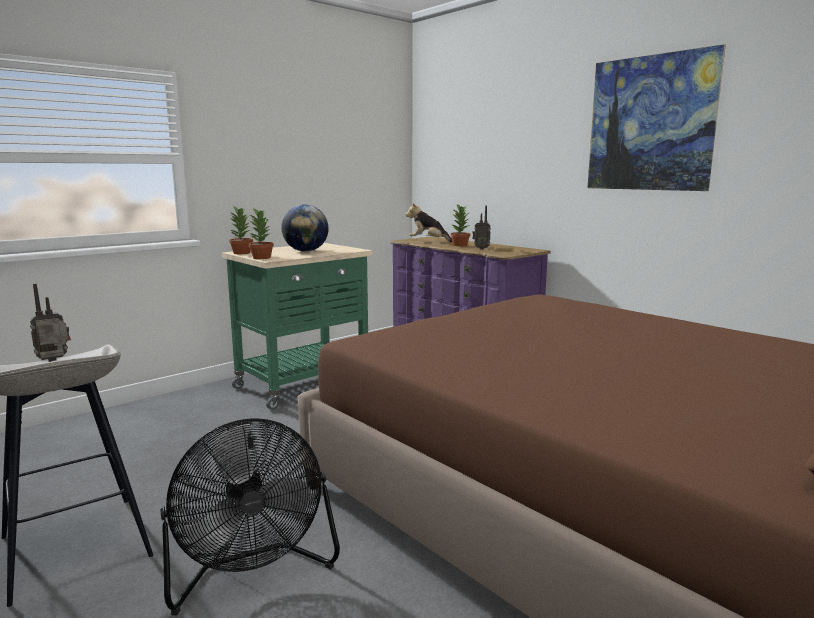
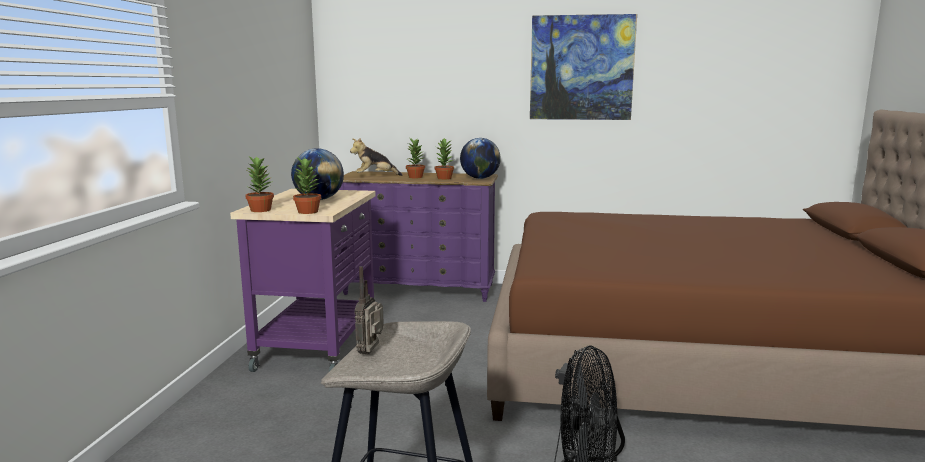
camera: 40 degrees left, 0 degrees up
(302, 384) = (316, 347): green cart -> purple cart
(481, 248) = (444, 178): radio -> potted plant
(514, 252) = (480, 178): none -> globe

